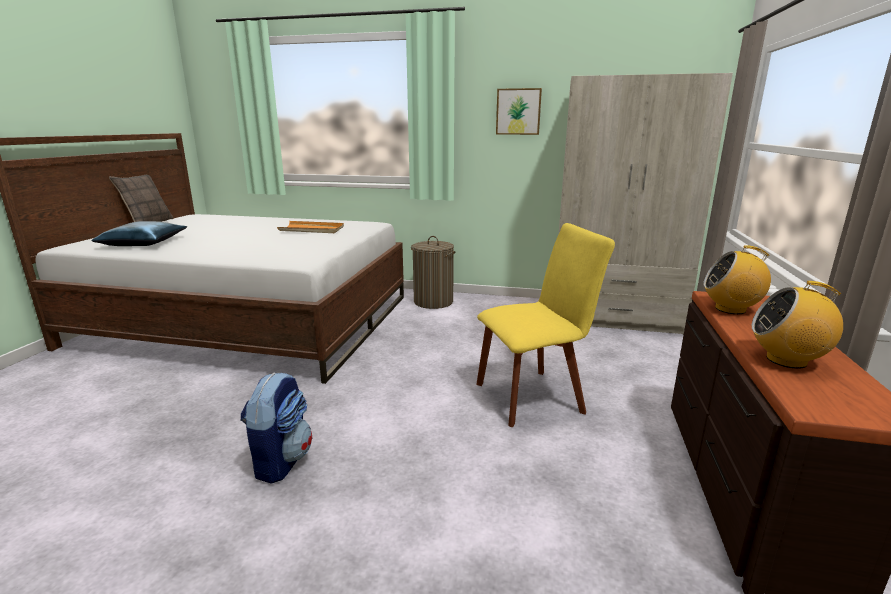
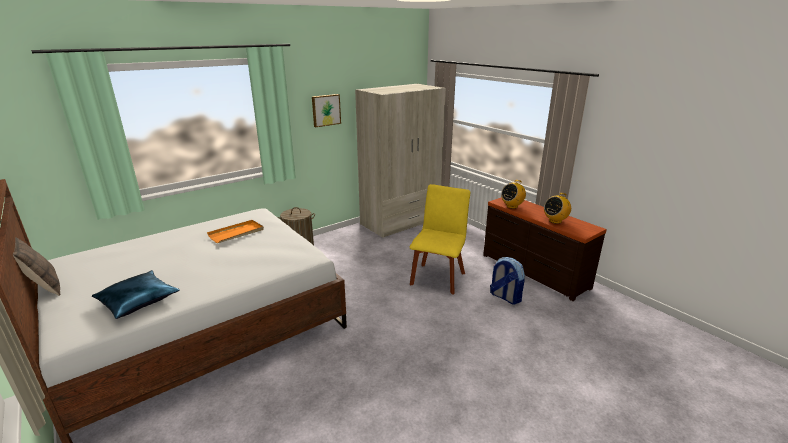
camera: 50 degrees left, 5 degrees up
(281, 461) = (406, 367): backpack -> backpack (504, 297)

